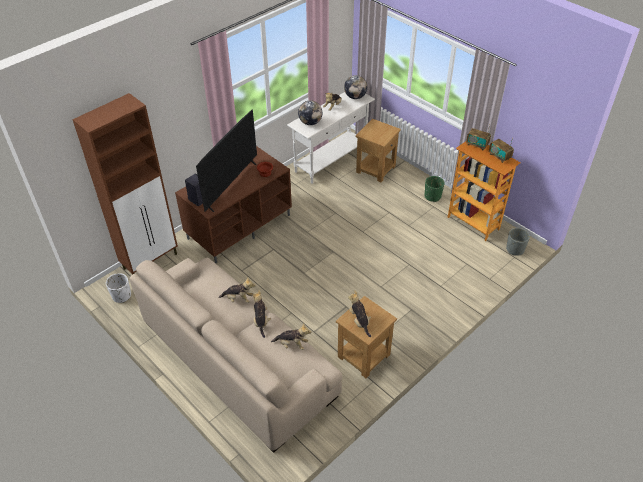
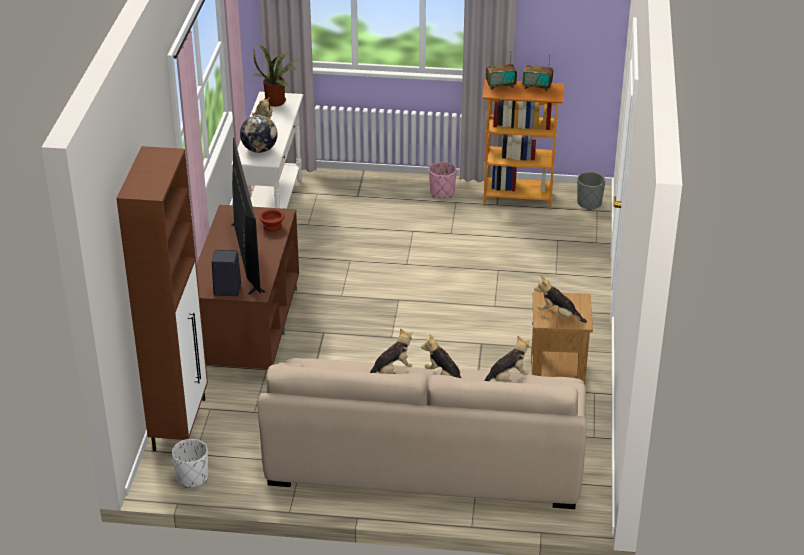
camera: 40 degrees left, 10 degrees down
(355, 97) = (277, 101): globe -> potted plant
(376, 169) = (340, 194): brown side table -> none
(432, 196) = (442, 193): green planter -> pink planter

